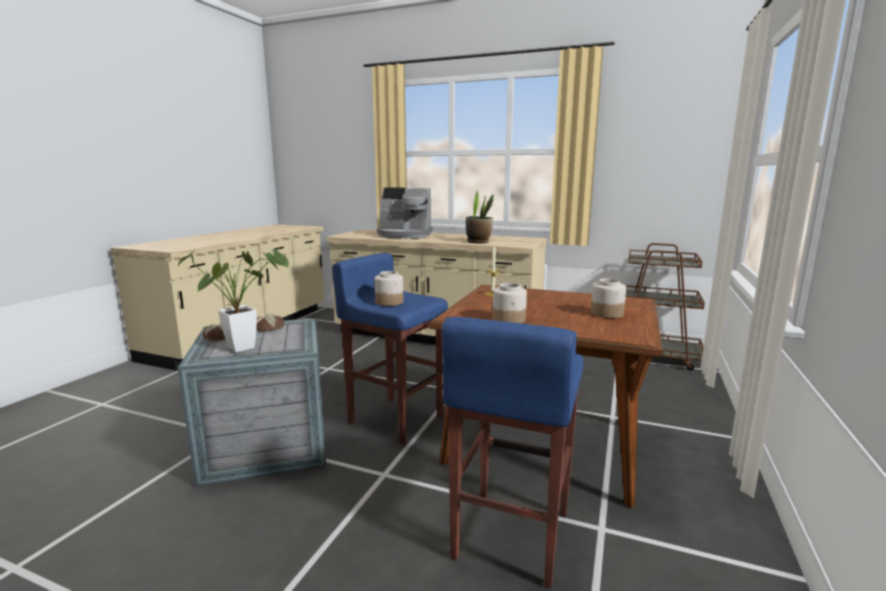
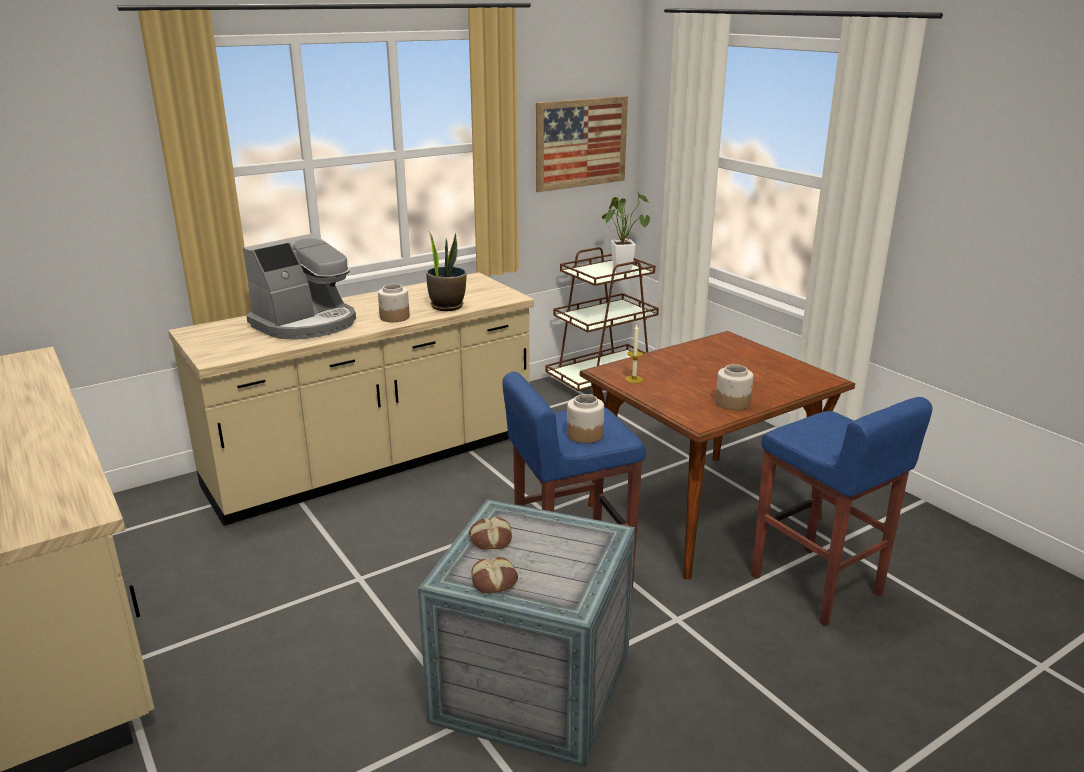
camera: 55 degrees left, 10 degrees up
(248, 346) = (560, 567): potted plant -> potted plant (621, 270)
(606, 314) = (754, 363): jar -> jar (394, 317)
(667, 155) = (581, 143): none -> picture

